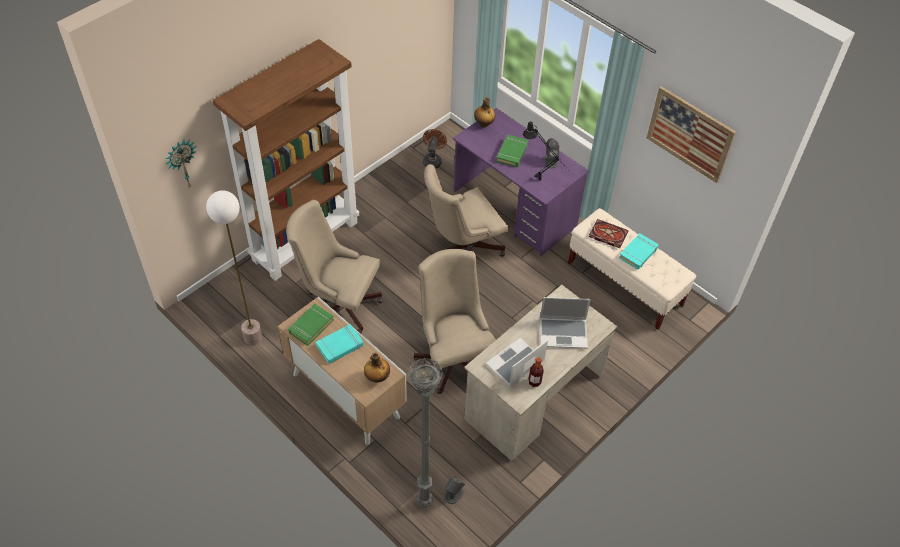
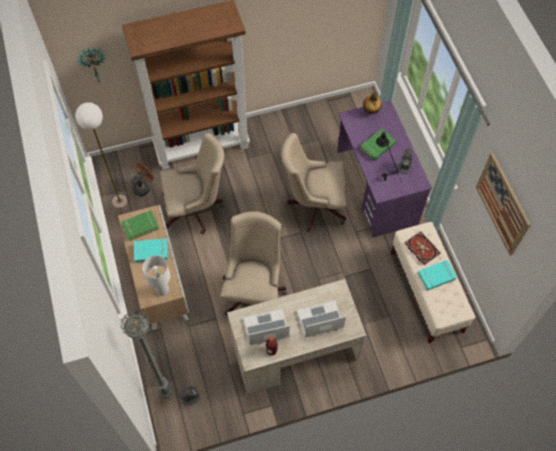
camera: 30 degrees right, 10 degrees up
(338, 304) = (196, 209): beige office chair -> beige office chair turned 120 degrees clockwise
(377, 377) = (162, 289): bottle -> white table lamp
(433, 160) = (337, 118): brown fan -> brown fan (143, 187)
(563, 333) = (320, 321): laptop -> laptop turned 135 degrees clockwise

